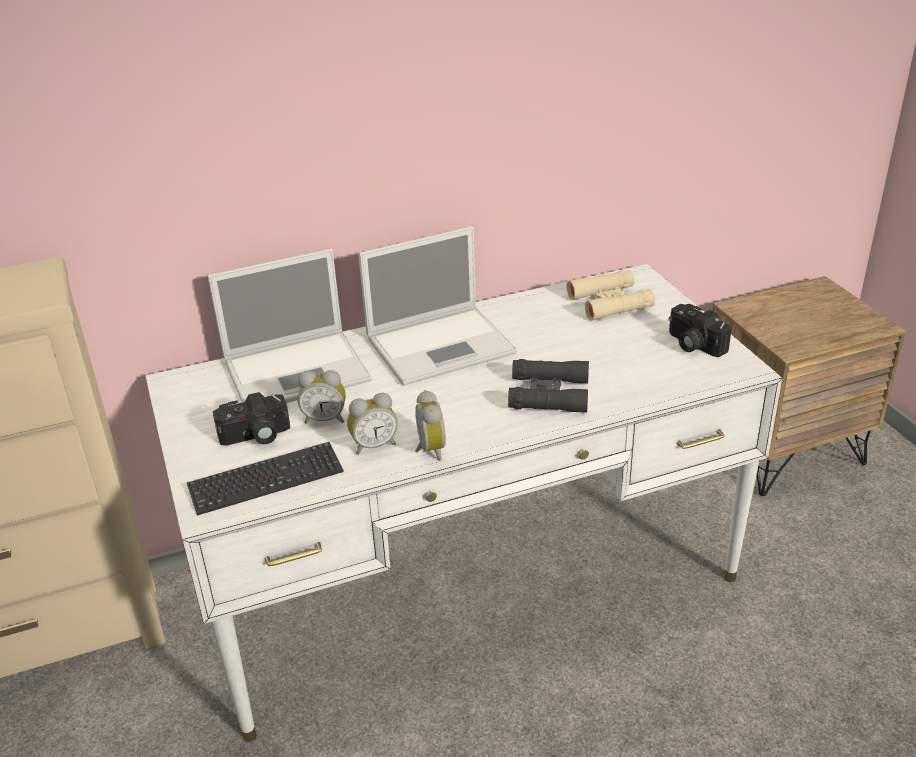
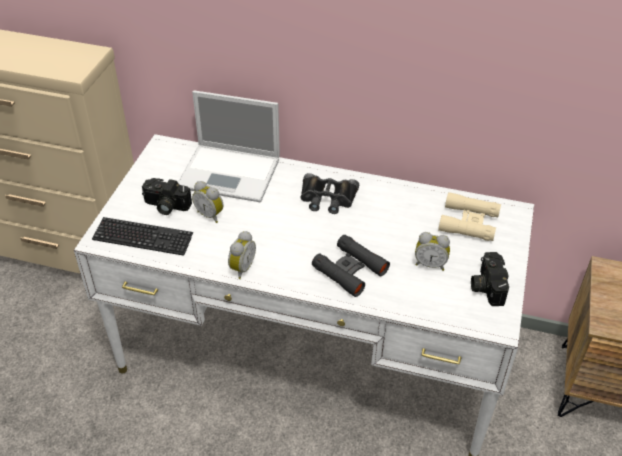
camera: 35 degrees right, 10 degrees up
(373, 445) = (216, 247): alarm clock -> alarm clock (430, 264)
(442, 345) = (327, 198): laptop -> black binoculars

